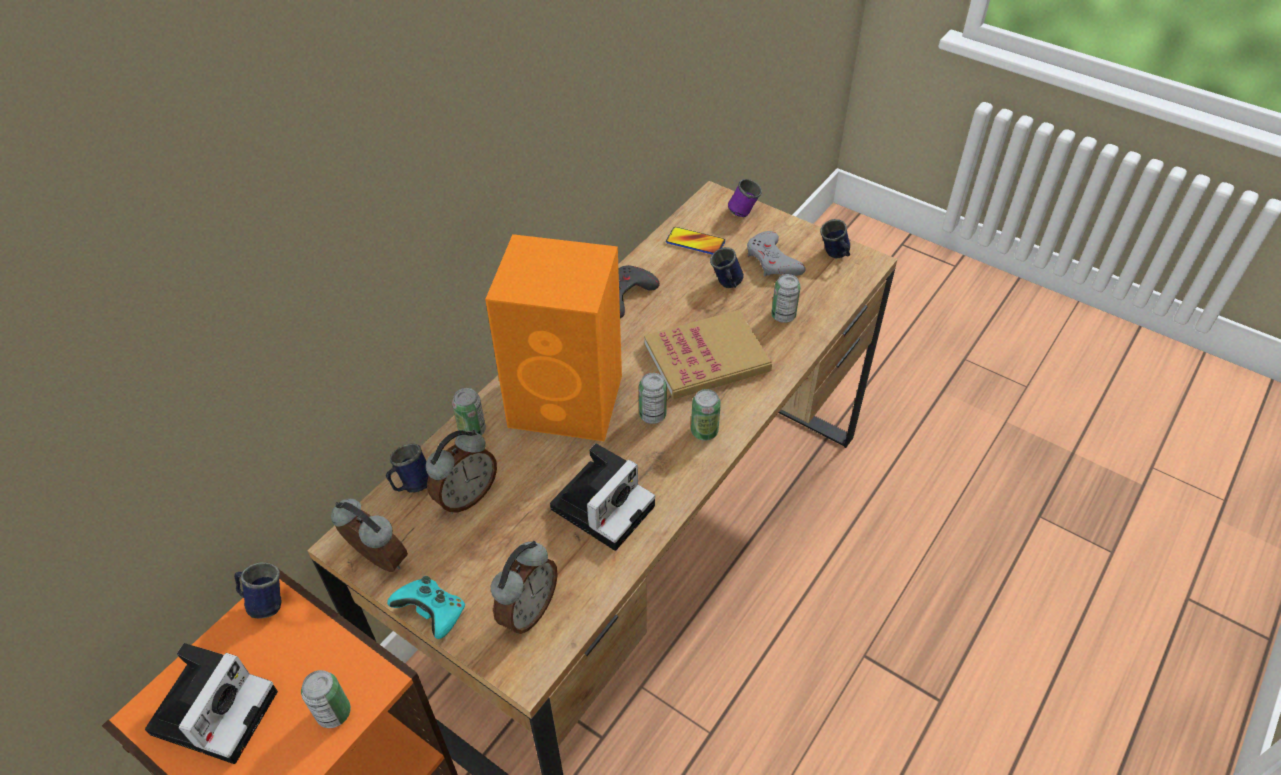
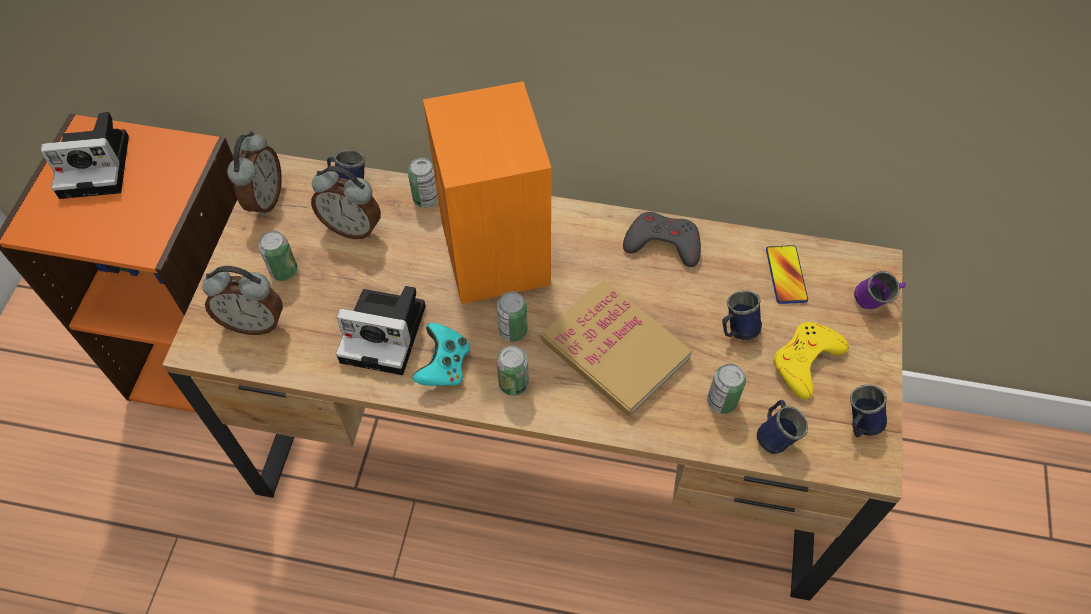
camera: 65 degrees right, 10 degrees up
(264, 601) = (192, 146): blue mug -> blue mug (775, 435)
(333, 713) = (112, 234): can -> can (284, 271)
(433, 615) = (228, 259): turquoise game controller -> turquoise game controller (444, 366)
(772, 261) = (805, 361): grey game controller -> yellow game controller

